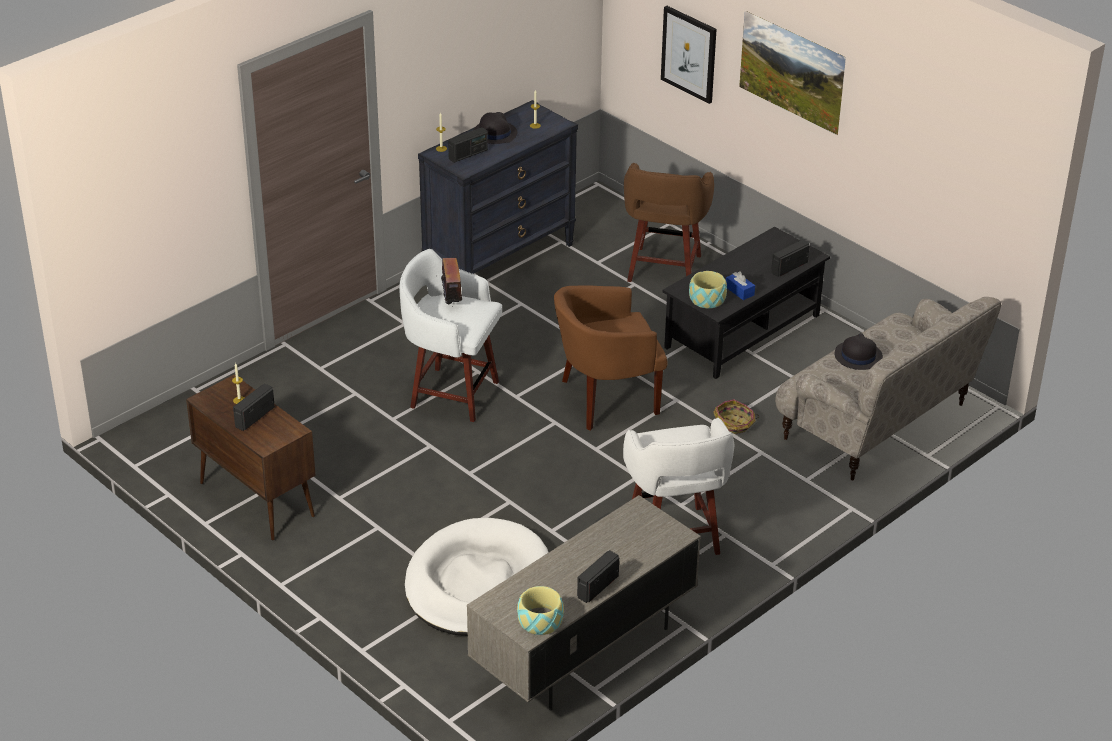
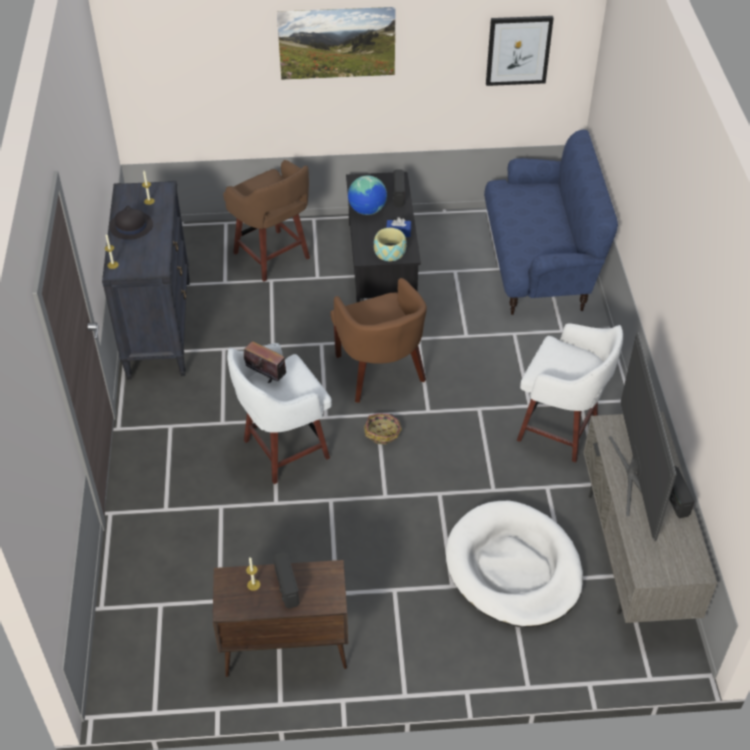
camera: 50 degrees left, 10 degrees up
(468, 154) = (140, 255): radio -> none
(540, 621) = (688, 555): bowl -> none
(597, 550) = (634, 475): none -> television
(606, 399) = (379, 372): brown armchair -> brown armchair turned 45 degrees counterclockwise
(689, 54) = (218, 74): picture -> picture (518, 50)
(735, 424) = (472, 327): basket -> basket (383, 433)
(743, 261) = (367, 210): none -> globe
(858, 356) = (519, 225): black hat -> none
(878, 424) = (539, 265): beige sofa -> blue sofa

